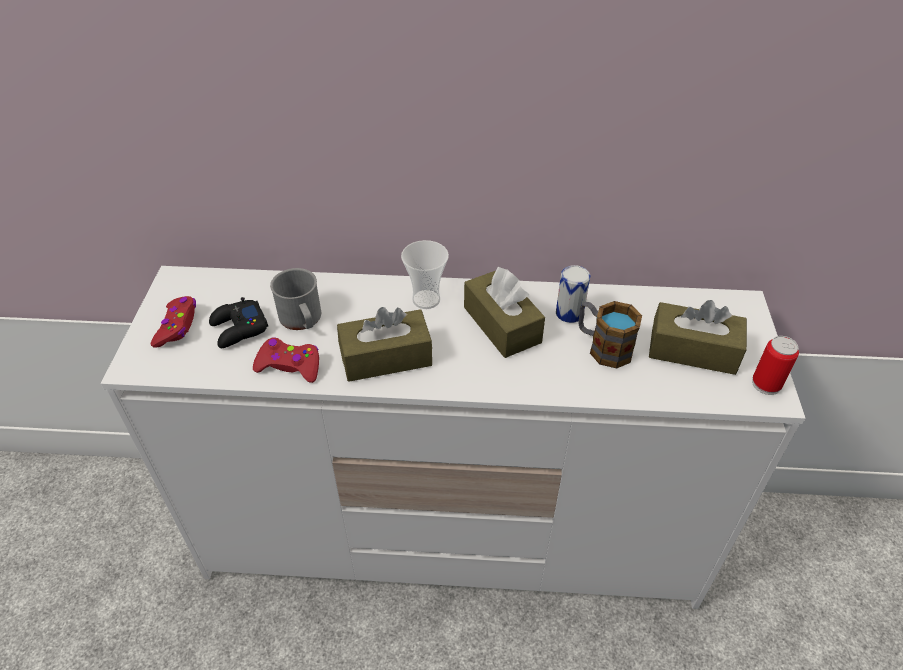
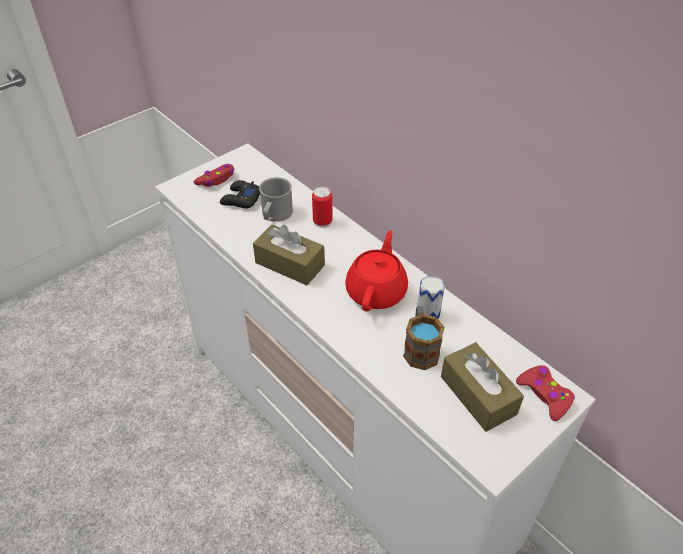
camera: 45 degrees right, 0 degrees up
(289, 365) = (239, 234): red game controller -> red game controller (544, 395)
(426, 299) = (353, 247): cup -> none
(502, 325) = (377, 291): brown tissue box -> red teapot
(766, 384) = (499, 454): can -> can (322, 221)

